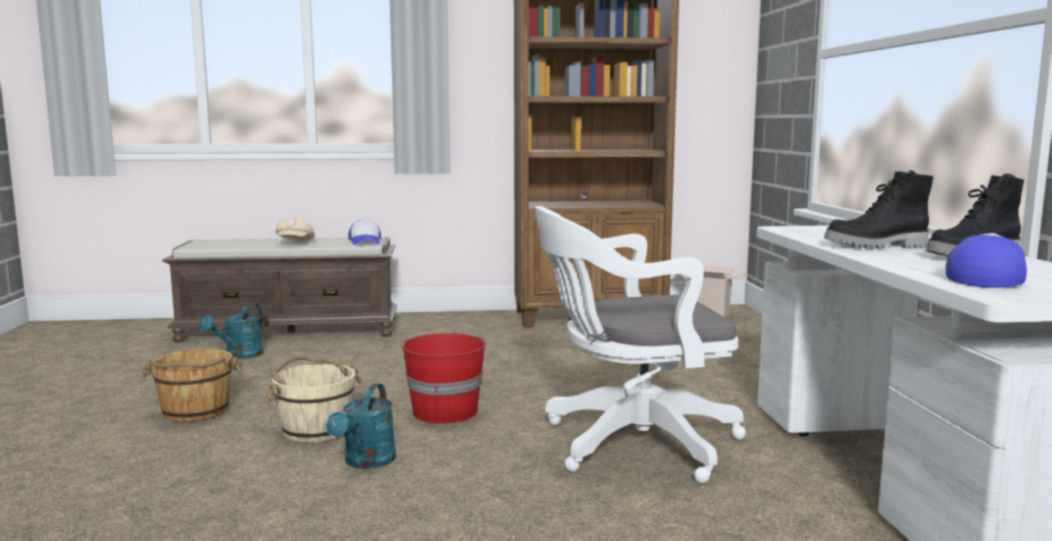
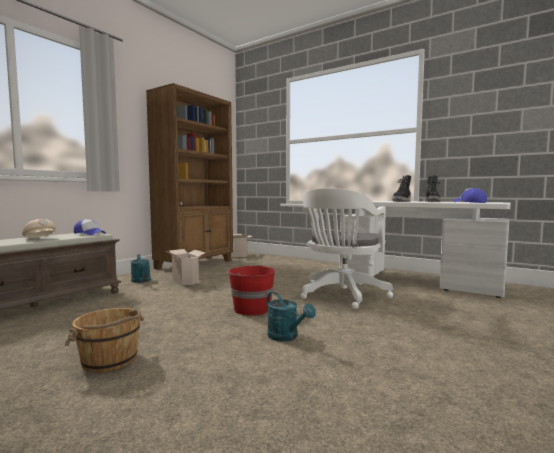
camera: 50 degrees left, 5 degrees down
(239, 356) = (36, 327): turquoise watering can -> turquoise watering can (141, 281)
(316, 429) = (219, 337): beige bucket -> none
(495, 344) = (186, 281): none -> cardboard box

